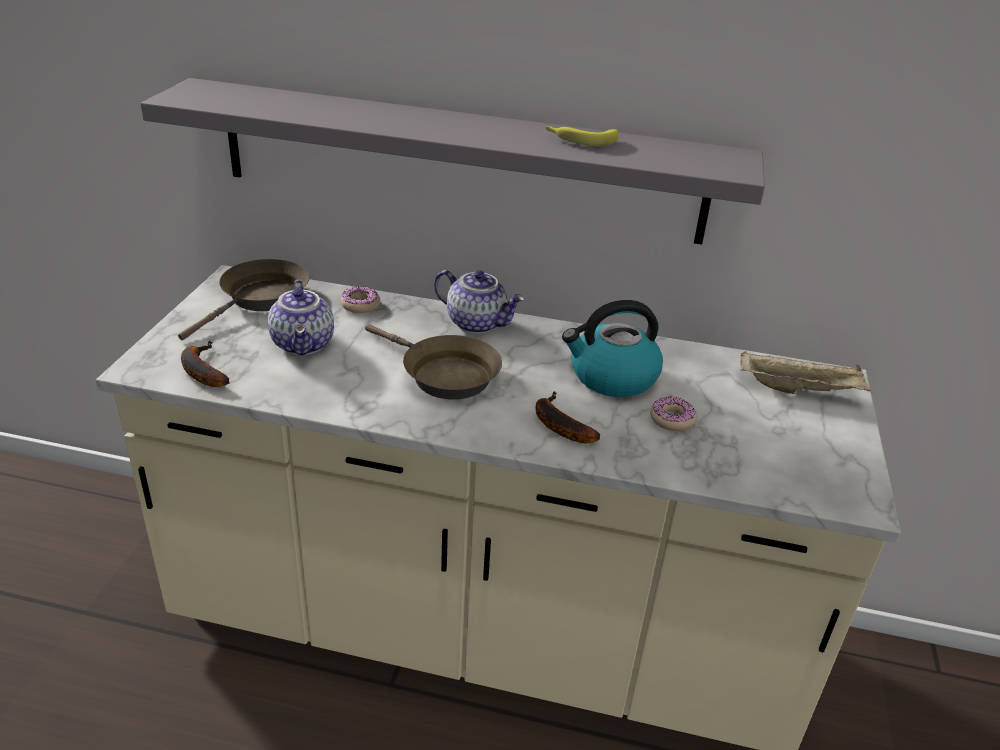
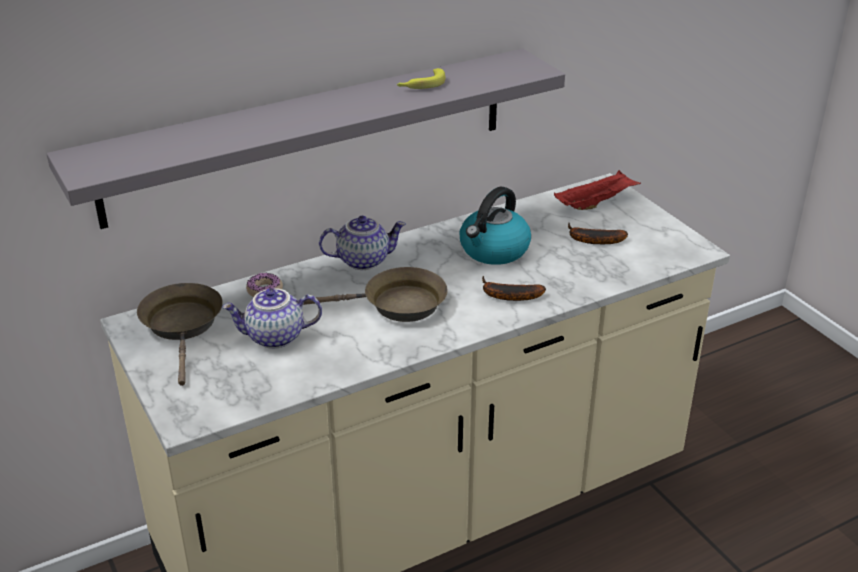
camera: 40 degrees left, 0 degrees up
(201, 370) = (234, 396): banana -> banana (592, 240)
(304, 344) = (274, 338): teapot -> teapot turned 135 degrees clockwise
(672, 419) = (559, 257): donut -> none
(800, 389) = (595, 203): beige tray -> red tray

